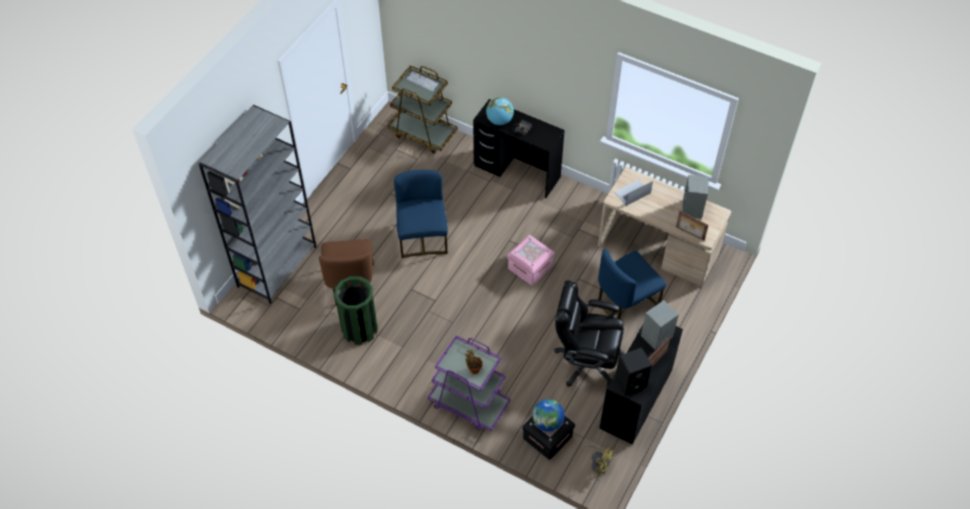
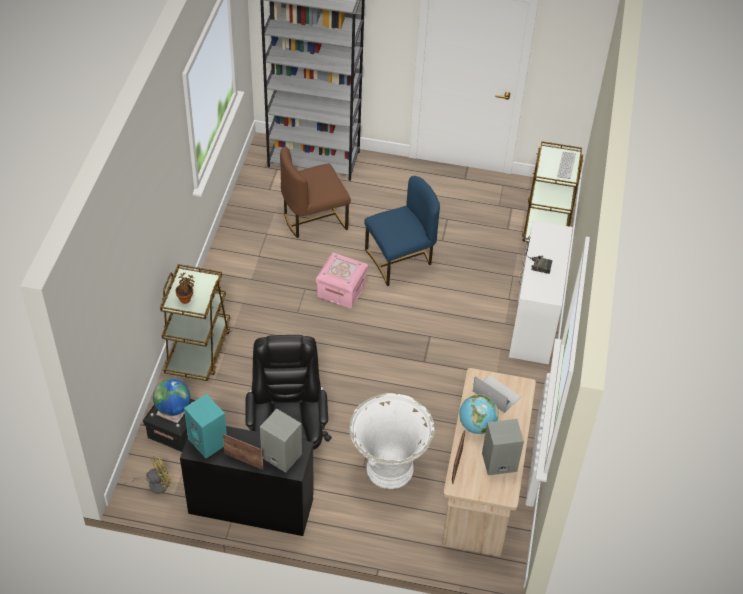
camera: 70 degrees right, 5 degrees down
(359, 329) = (261, 240): green trash can -> none
(468, 403) = (198, 350): purple cart -> brown cart
(499, 121) = (543, 243): globe -> globe (476, 425)
(517, 171) = (535, 321): black desk -> white desk
(530, 267) = (399, 364): pink storage box -> pink storage box (341, 290)
(598, 463) = (154, 485): yellow fan -> yellow fan turned 135 degrees counterclockwise
(626, 301) = (388, 468): blue chair -> white planter
(631, 381) = (209, 441): black speaker -> turquoise speaker

